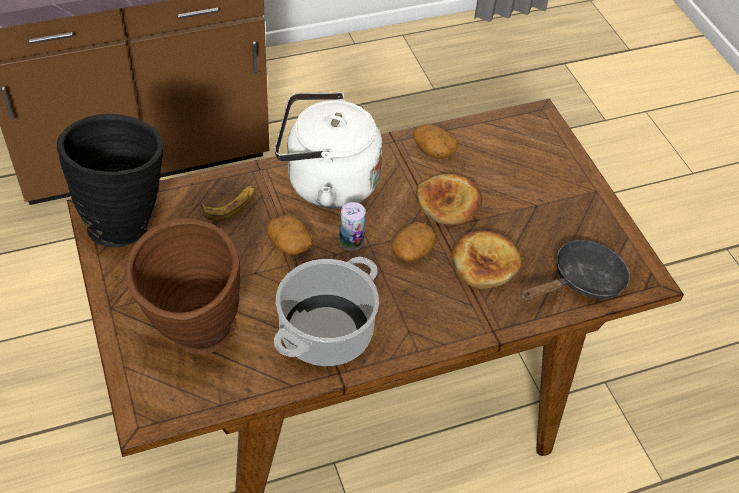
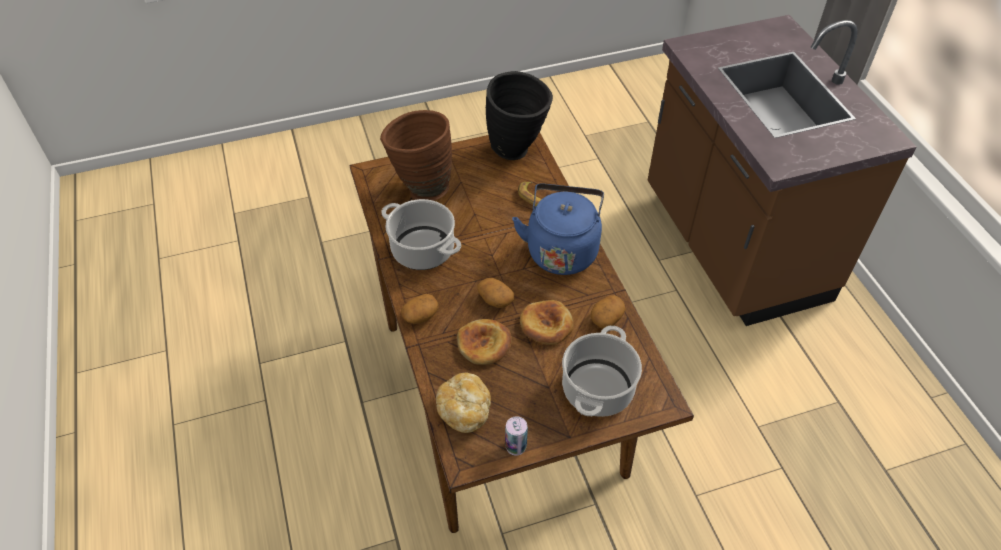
camera: 95 degrees right, 0 degrees up
(290, 244) = (500, 230): potato -> potato (420, 316)
(326, 183) = (561, 249): white kettle -> blue kettle
(351, 242) = (503, 263): can -> can (515, 446)
(531, 165) = (597, 388): none -> cooking pot
(582, 281) = (464, 410): black frying pan -> bread

